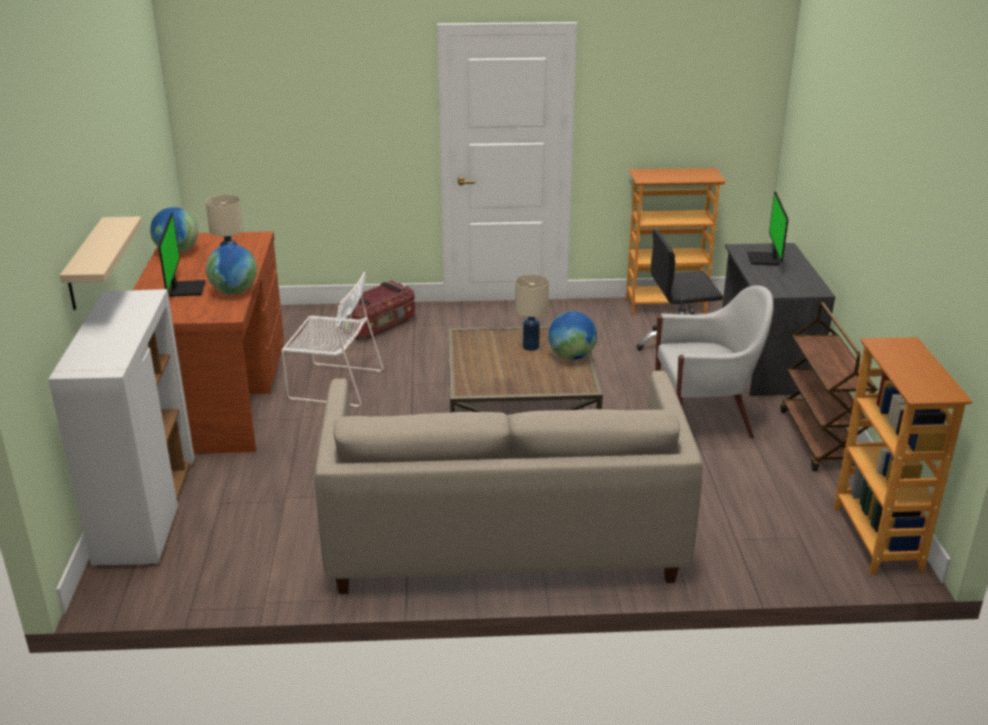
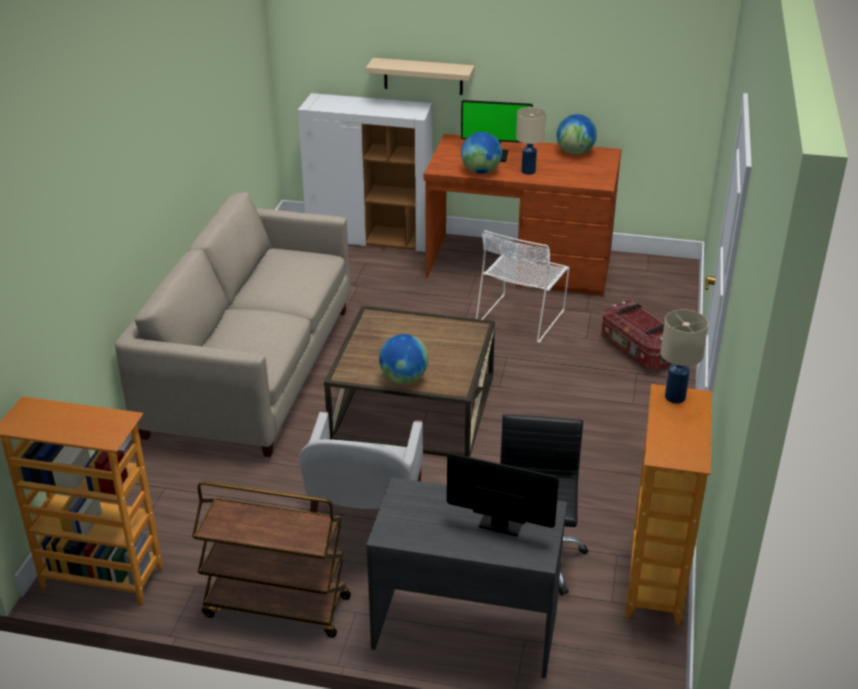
camera: 105 degrees right, 5 degrees up
(530, 347) = (436, 360): beige table lamp -> beige table lamp (675, 397)

